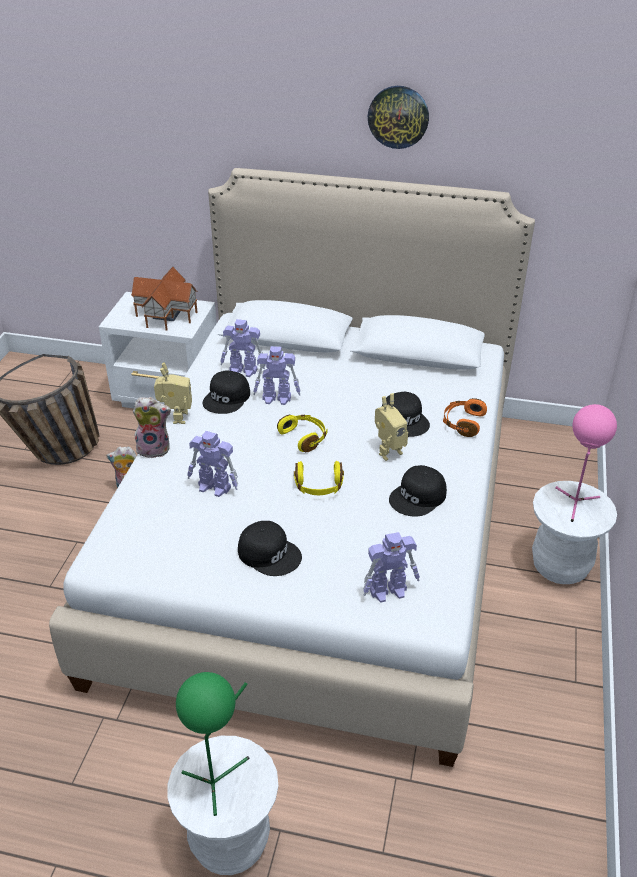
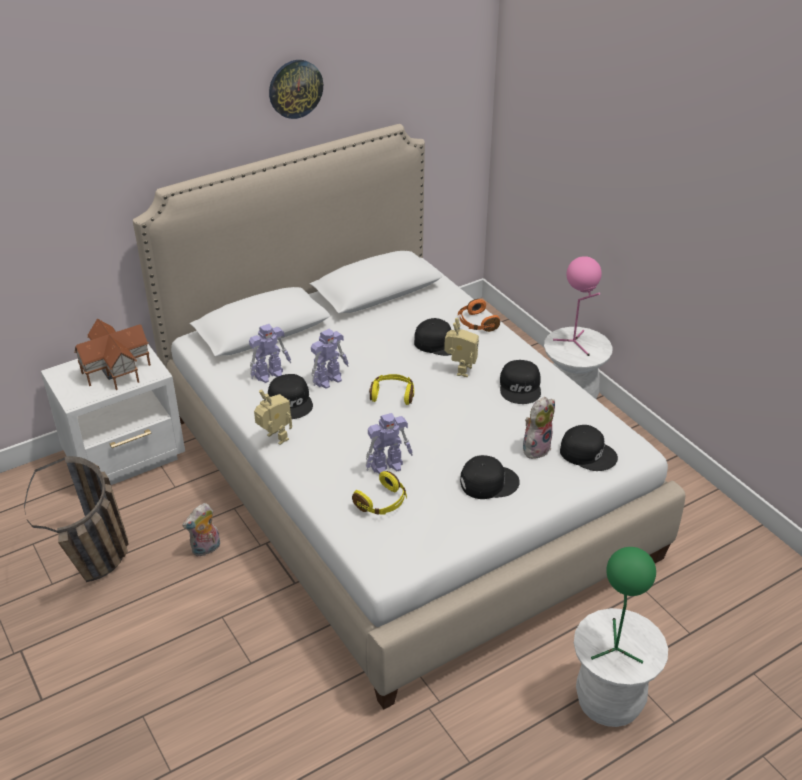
camera: 45 degrees left, 0 degrees up
(155, 448) = (295, 471): plush toy -> plush toy (536, 447)
(319, 486) = (452, 420): yellow headphones -> yellow headphones (382, 502)
(389, 590) = (588, 453): toy robot -> black cap

